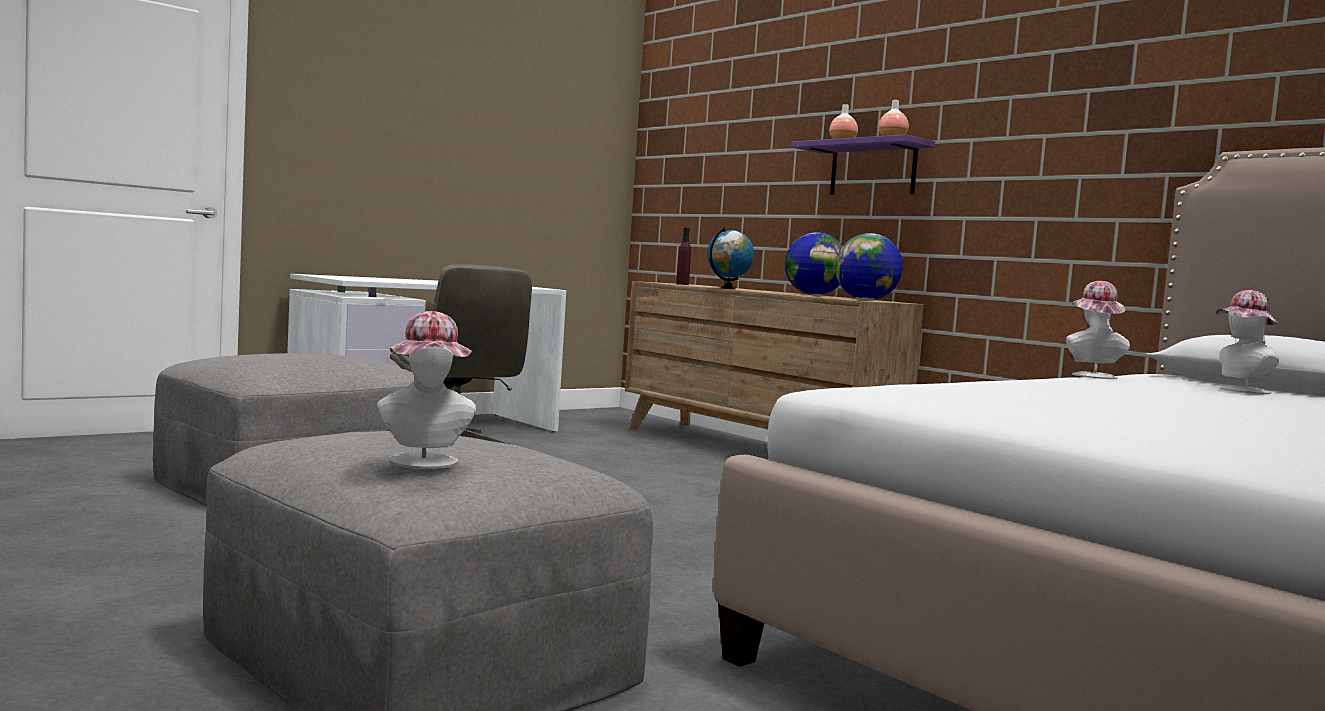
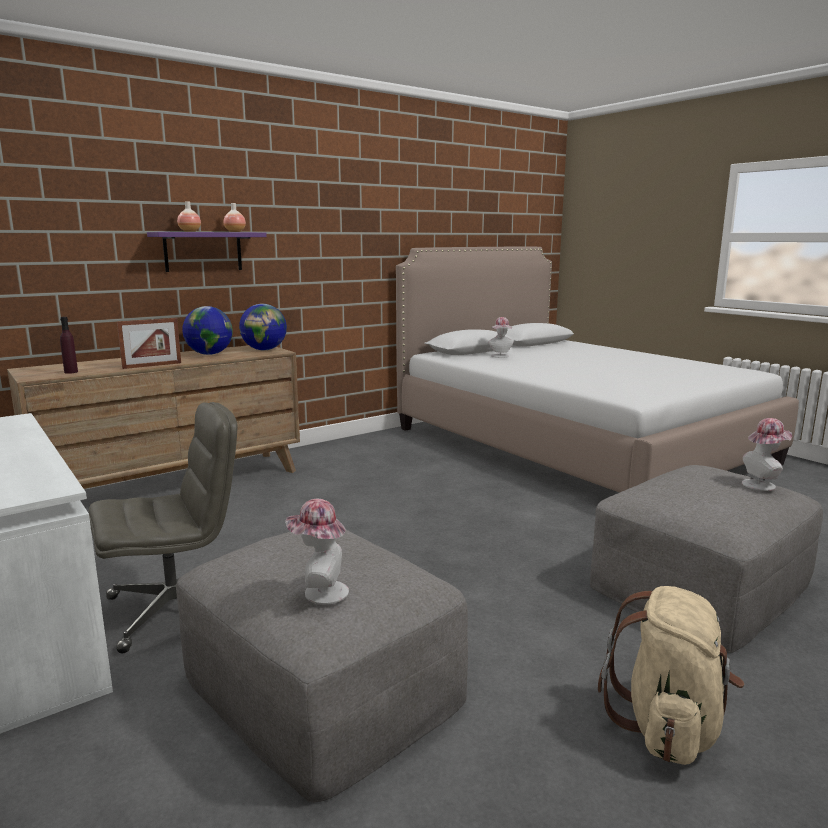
camera: 85 degrees left, 10 degrees up
(104, 574) = (668, 725): none -> beige backpack
(728, 288) = (152, 365): globe -> picture frame
(1091, 375) = (476, 365): hat -> hat (320, 592)

